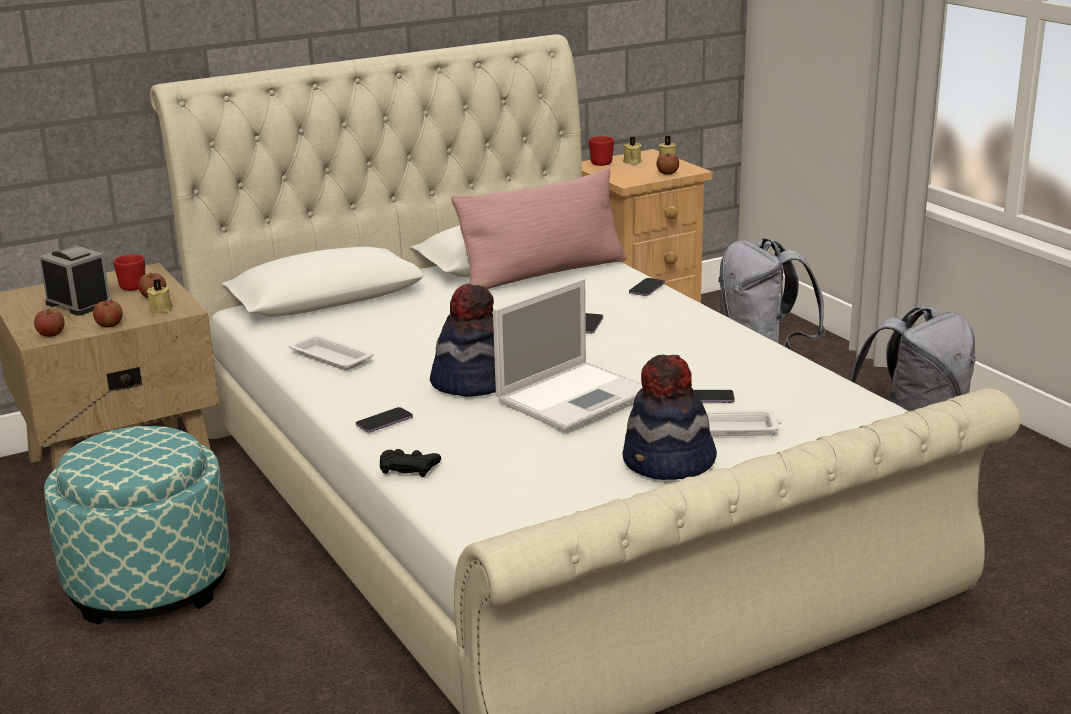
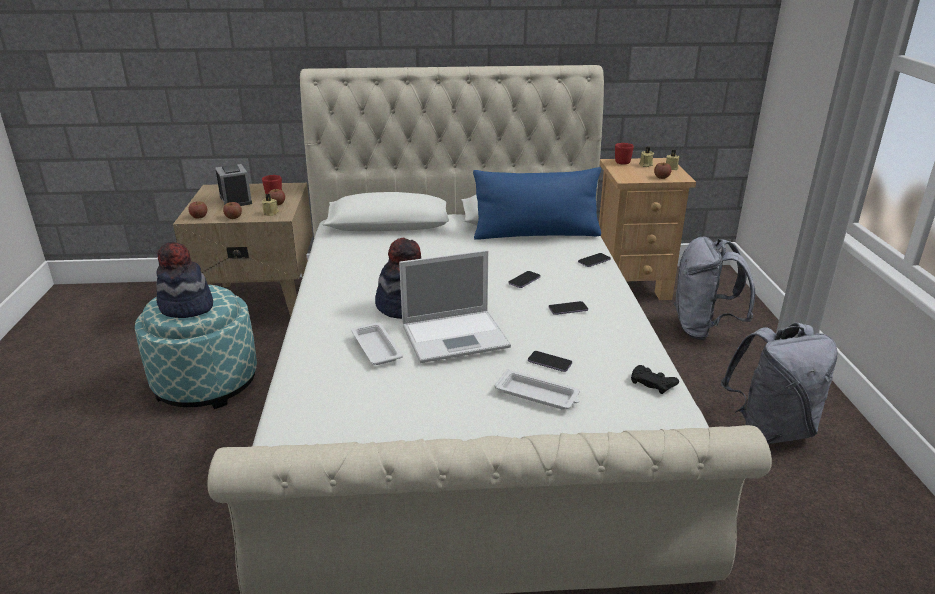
camera: 25 degrees right, 5 degrees up
(329, 357) = (344, 266): white tray -> white tray (376, 347)
(384, 422) = (323, 322): phone -> phone (568, 309)
(408, 467) = (299, 362): black game controller -> black game controller (652, 382)
(543, 273) = (536, 234): pink pillow -> blue pillow
(668, 463) = (465, 412): hat -> hat (186, 307)

